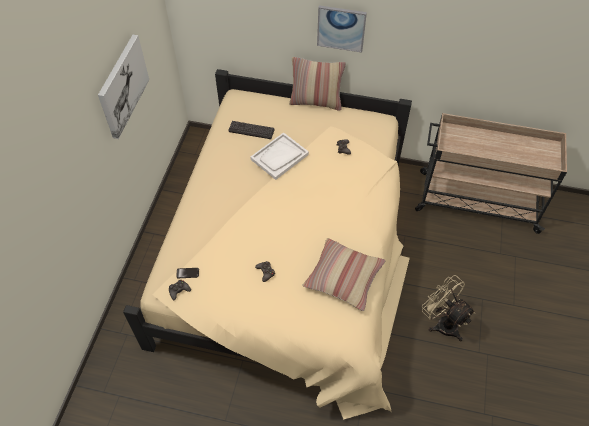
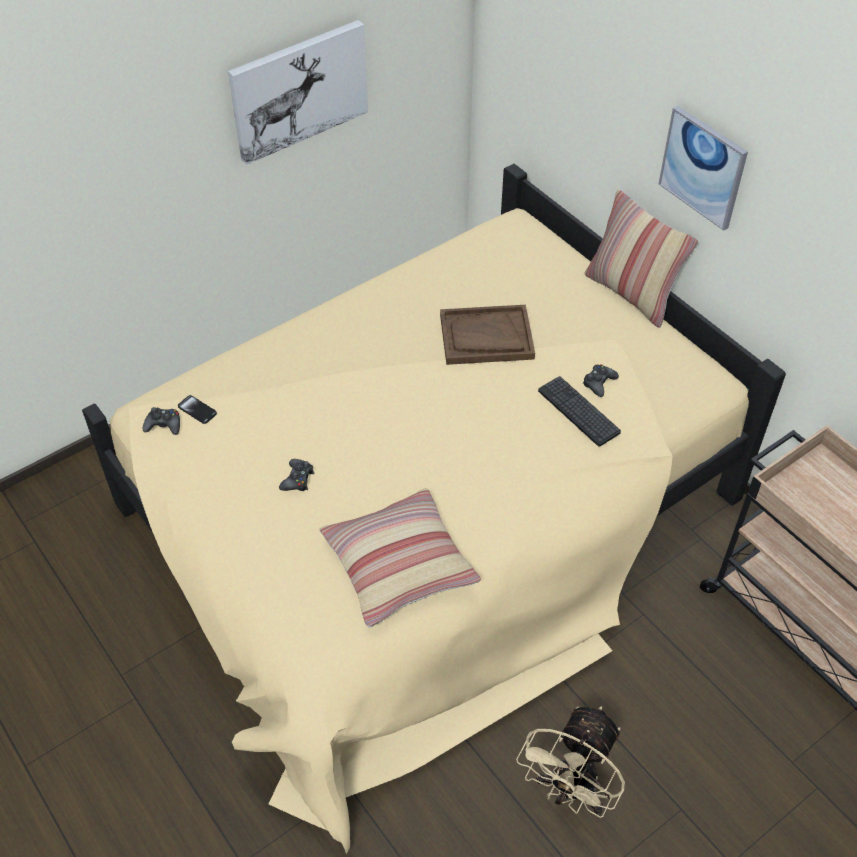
camera: 40 degrees right, 5 degrees down
(251, 130) = (487, 278): keyboard -> keyboard (578, 411)
(279, 157) = (486, 337): white tray -> brown tray
(442, 322) = (570, 791): beige fan -> beige fan turned 150 degrees counterclockwise

